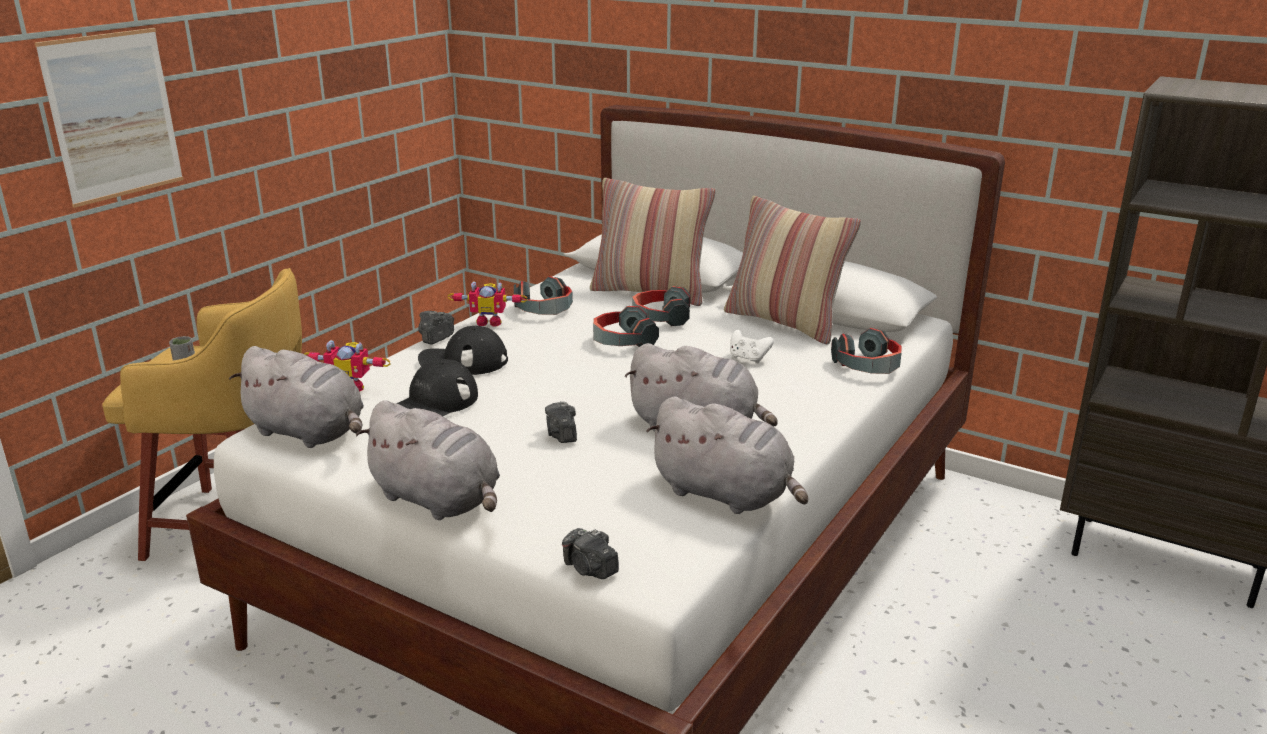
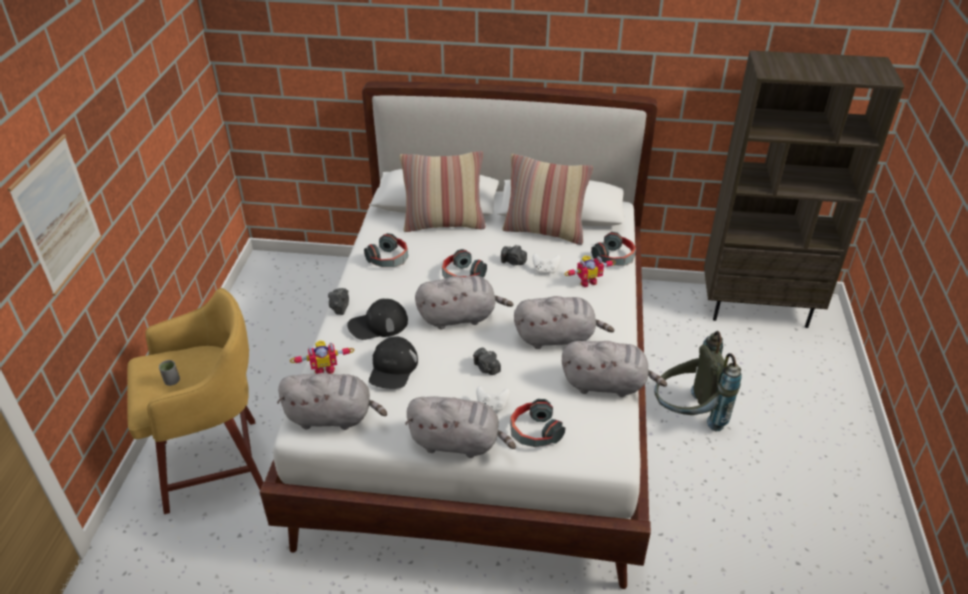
camera: 25 degrees left, 15 degrees up
(489, 322) = (362, 281): toy robot -> toy robot (587, 281)
(528, 474) = (492, 405): none -> white game controller
(578, 377) = (460, 317): none -> grey plush toy
(590, 569) = (577, 461): camera -> camera (513, 262)
(660, 318) = (468, 247): headphones -> headphones (534, 432)
(944, 667) = (687, 416): none -> grey backpack

